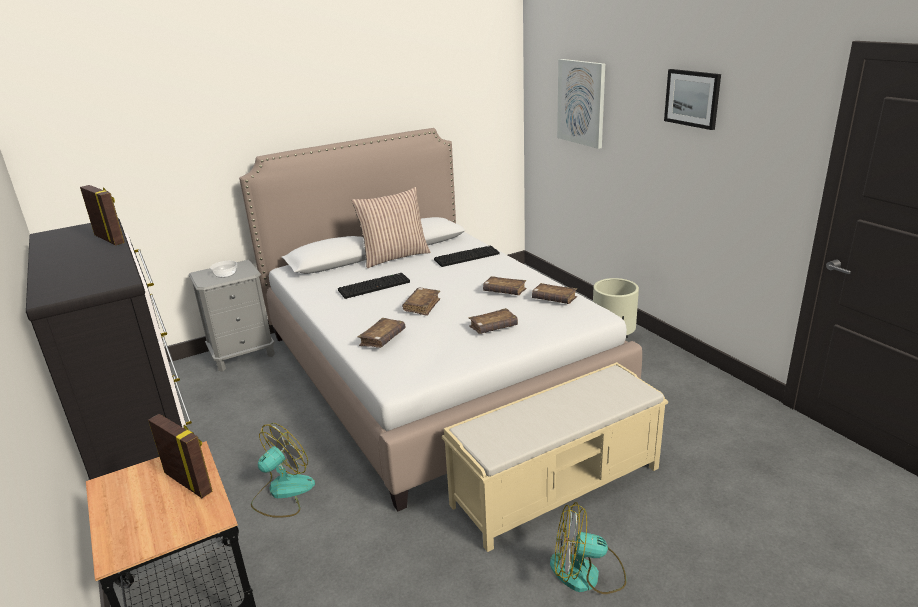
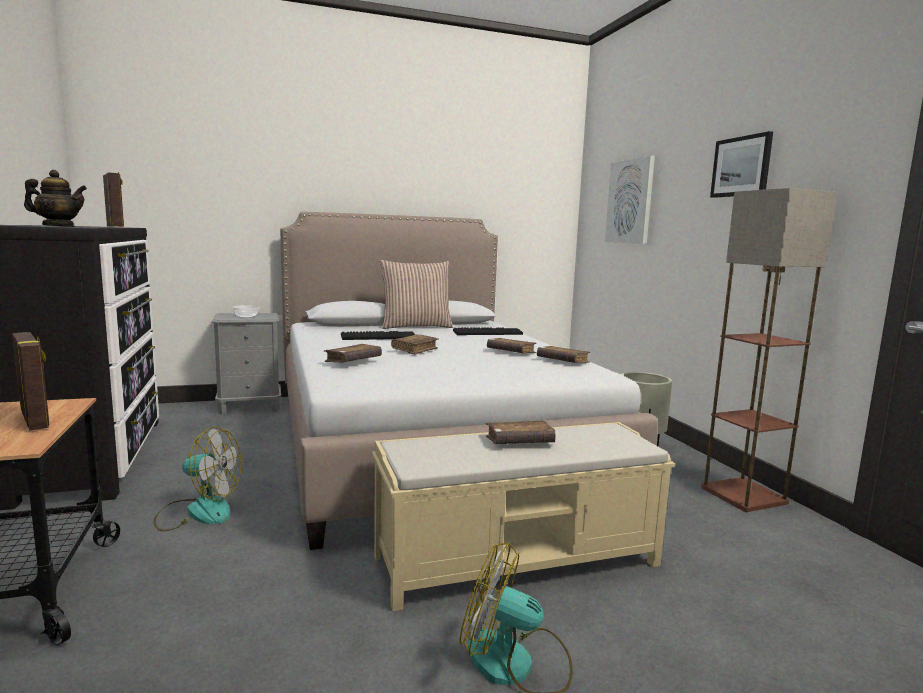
camera: 10 degrees right, 15 degrees down
(100, 282) = (58, 226): none -> teapot
(282, 493) = (198, 511): fan -> fan turned 45 degrees clockwise
(493, 327) = (480, 369): brown book -> brown book (519, 442)
(705, 382) = (745, 495): none -> floor lamp

